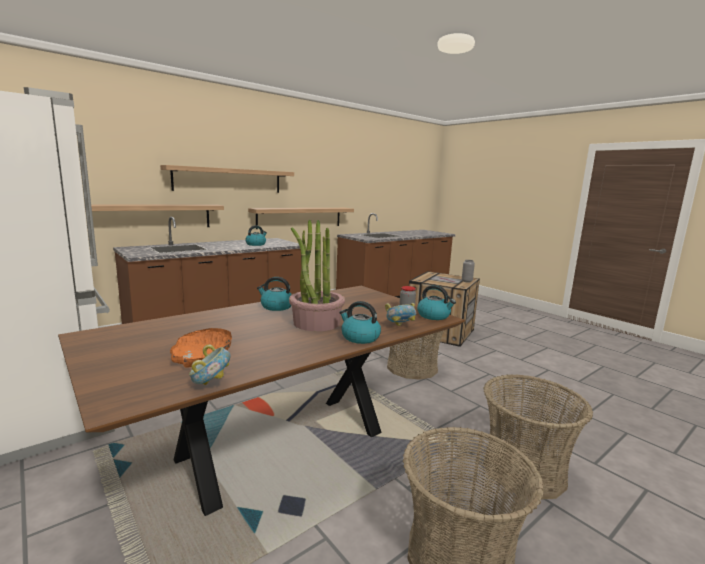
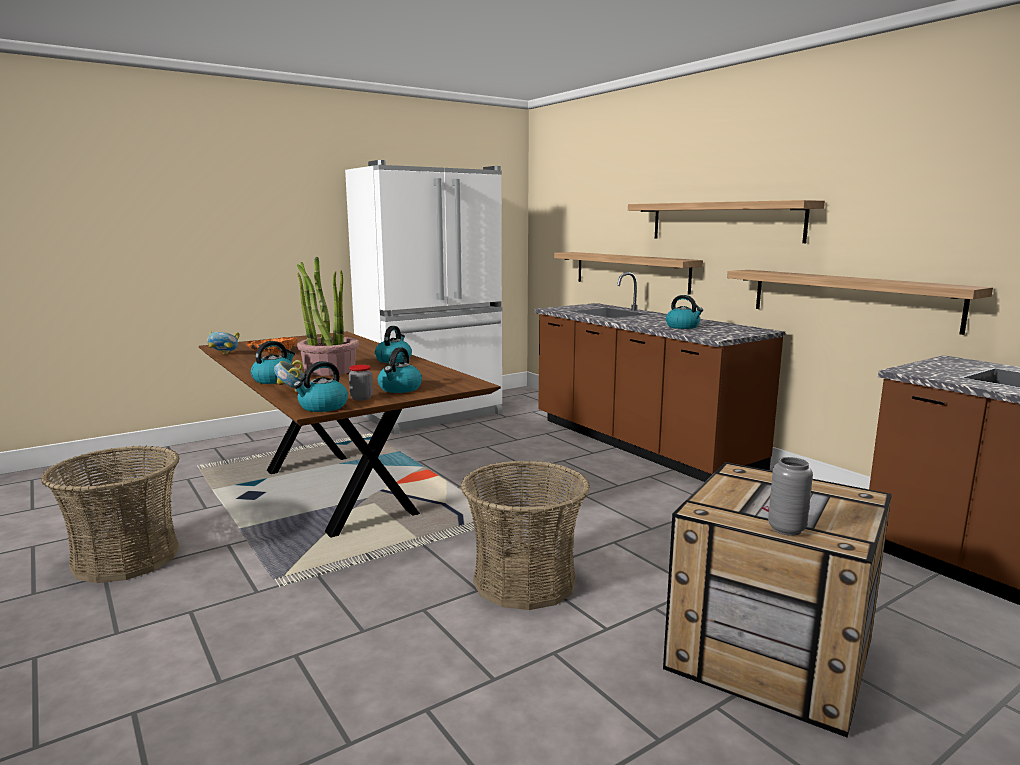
camera: 95 degrees right, 0 degrees up
(377, 302) = (400, 389): none -> kettle
(524, 470) = (185, 628): basket -> none

